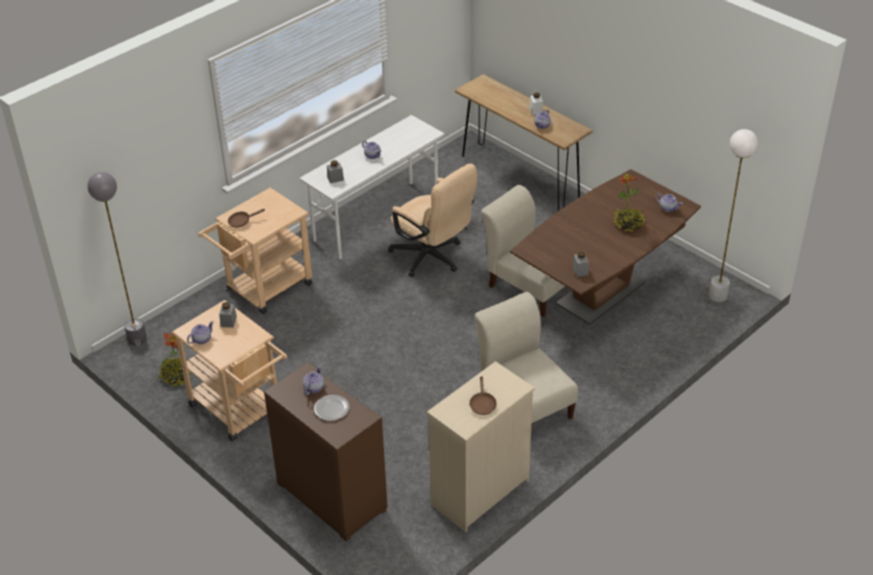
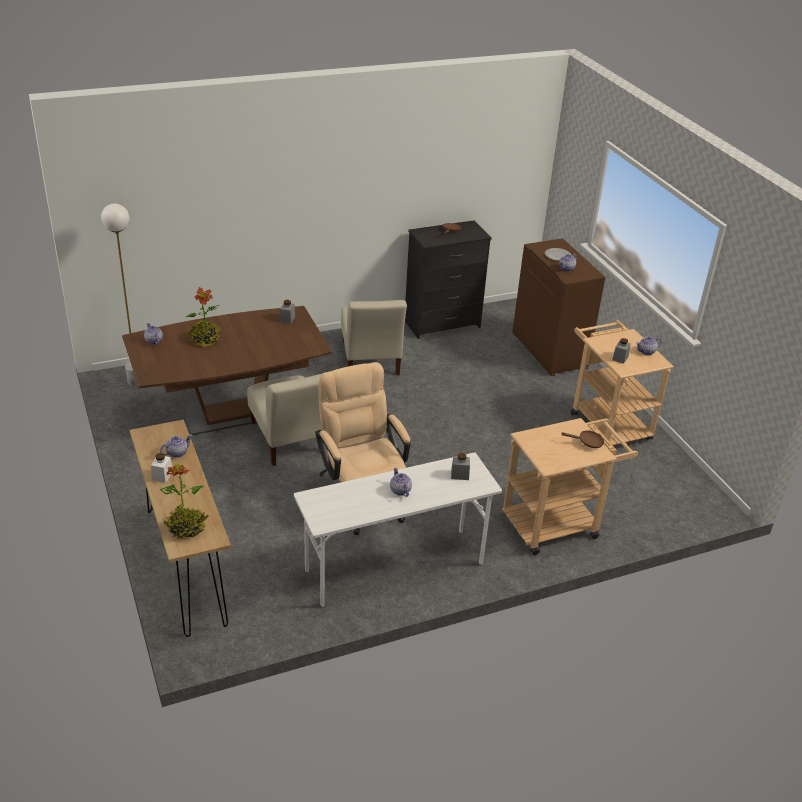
camera: 160 degrees left, 5 degrees down
(137, 339) = (701, 513): grey floor lamp -> none
(176, 377) = (662, 466): potted plant -> potted plant (186, 528)
(479, 493) = (443, 324): beige dresser -> black dresser

